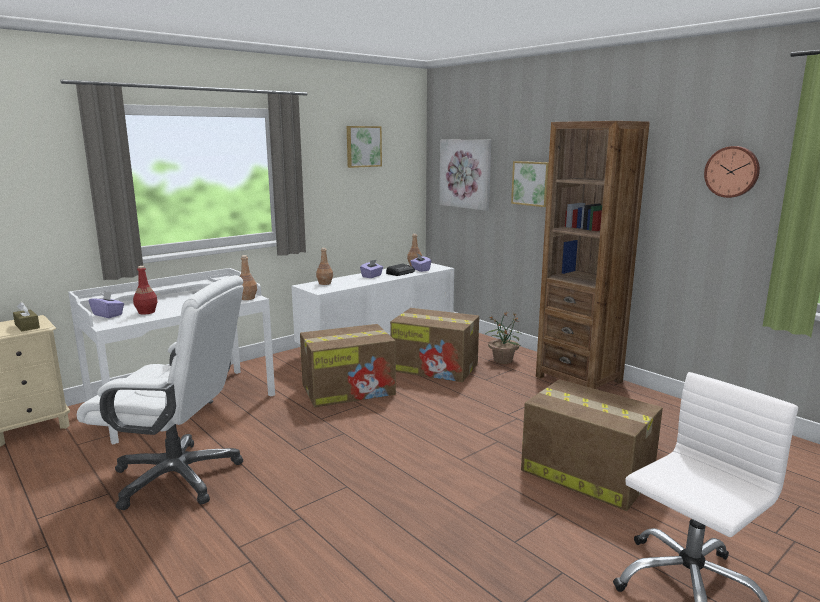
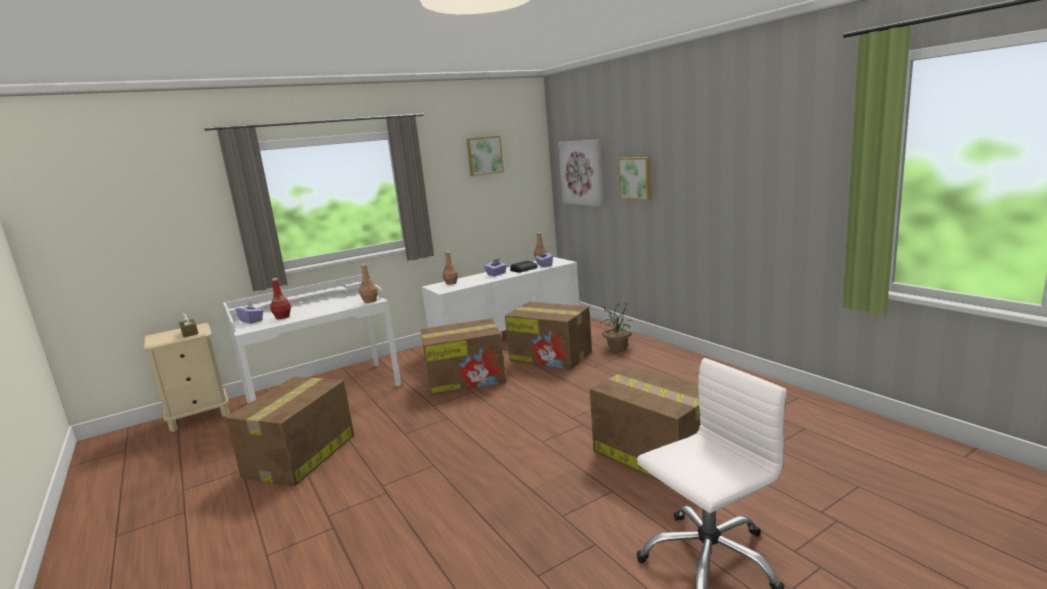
camera: 10 degrees right, 0 degrees up
(178, 476) = (299, 456): white office chair -> cardboard box
(579, 379) = (684, 364): brown bookcase -> none
(732, 171) = (806, 155): wall clock -> none

